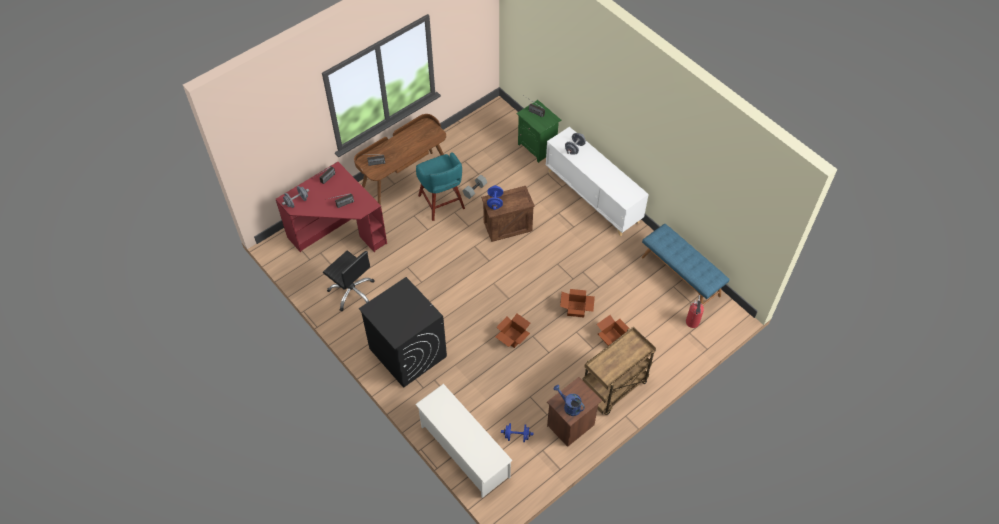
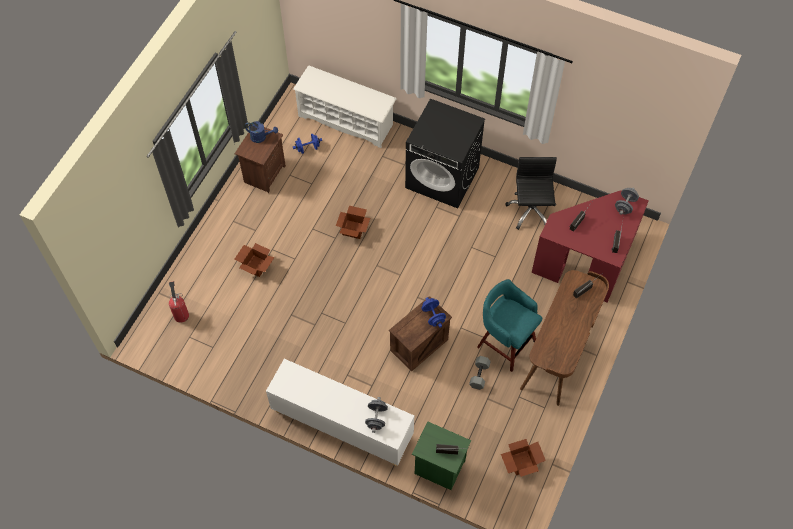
camera: 155 degrees right, 5 degrees up
(352, 291) = (530, 211): black office chair -> black office chair turned 75 degrees clockwise
(576, 309) = (304, 281): cardboard box -> cardboard box (520, 462)
(614, 389) = (237, 219): brown cart -> none
(681, 276) = (208, 363): blue bench -> none

